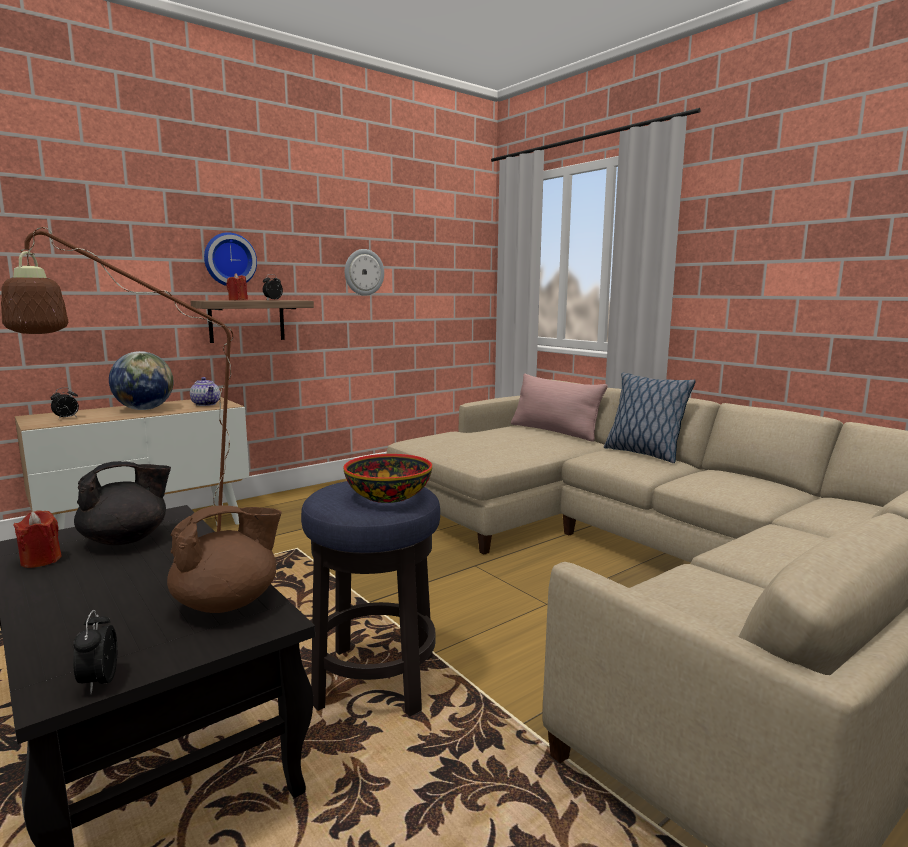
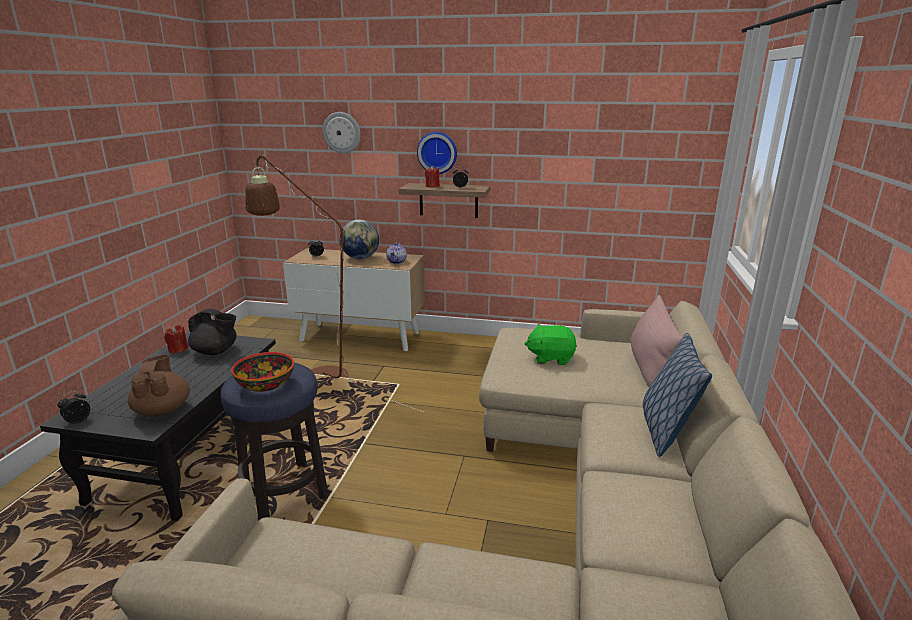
camera: 50 degrees right, 10 degrees up
(228, 603) = (163, 409): brown teapot -> brown teapot turned 120 degrees counterclockwise
(363, 272) = (559, 162): wall clock -> wall clock (342, 132)
(488, 444) = (550, 358): none -> green plush toy

